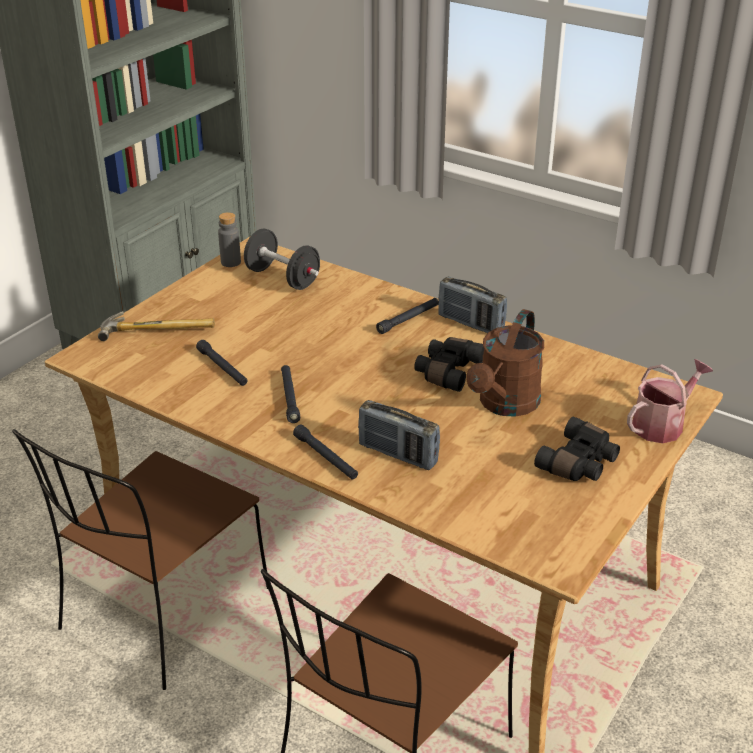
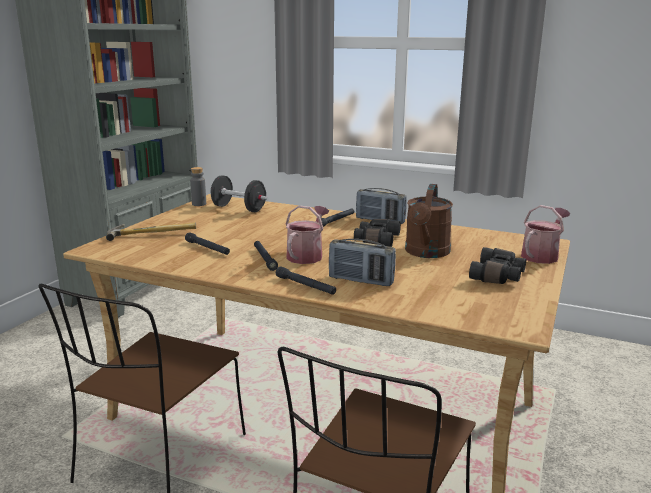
camera: 10 degrees left, 15 degrees down
(345, 395) = (307, 255): none -> watering can

